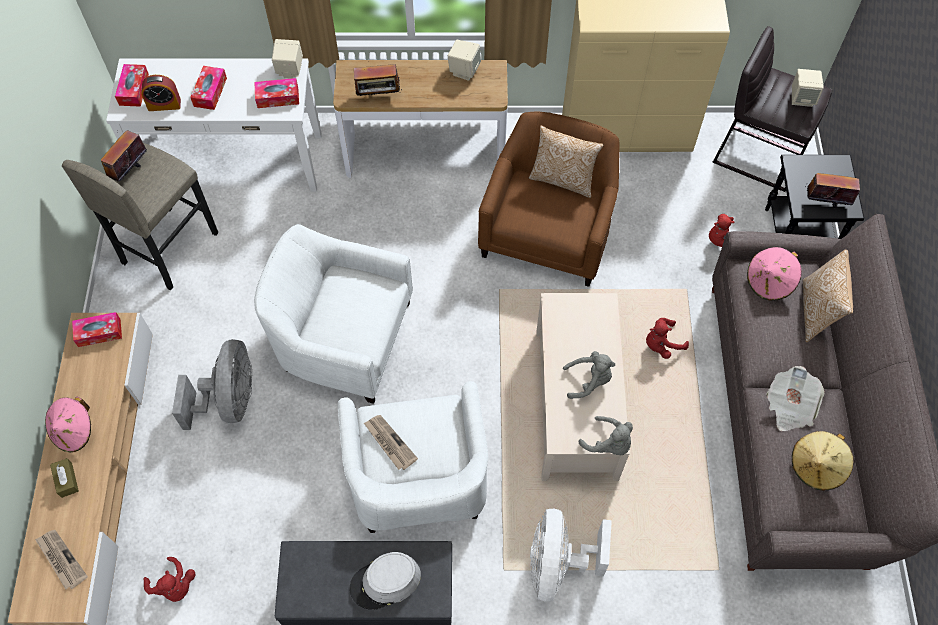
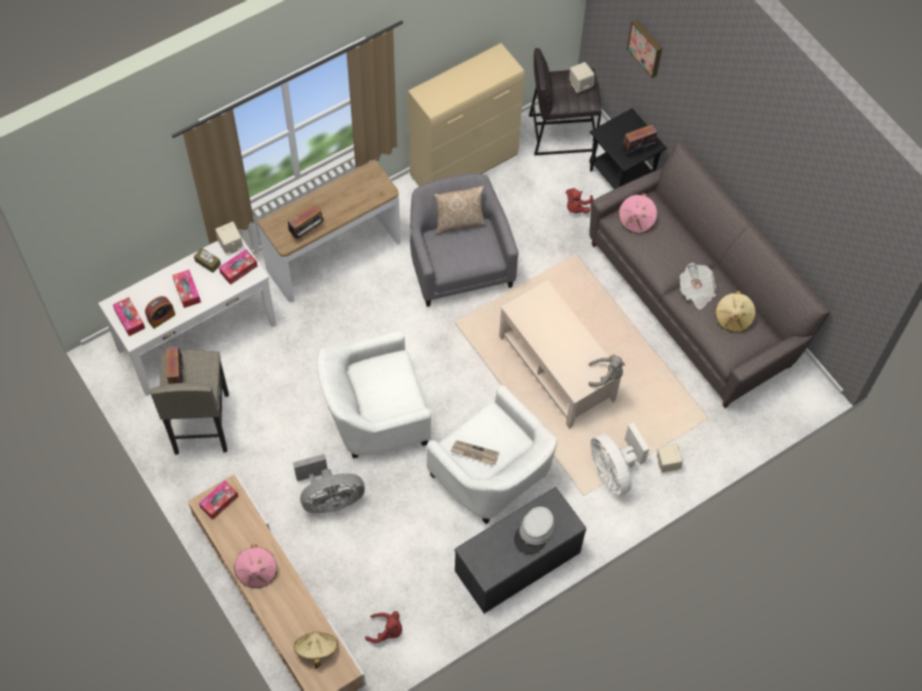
camera: 35 degrees left, 0 degrees up
(61, 559) = (316, 650): newspaper -> beige hat
(66, 480) = (278, 603): brown tissue box -> brown tissue box (208, 263)
(230, 400) = (329, 499): grey fan -> grey fan turned 105 degrees clockwise
(464, 70) = (351, 182): beige speaker -> beige speaker (667, 464)
(548, 231) = (459, 264): brown armchair -> grey armchair
(589, 380) = (568, 344): grey plush toy -> none
(661, 344) = (584, 299): red plush toy -> none
(816, 311) = (675, 224): pillow -> none
(900, 71) = (646, 47): none -> picture

